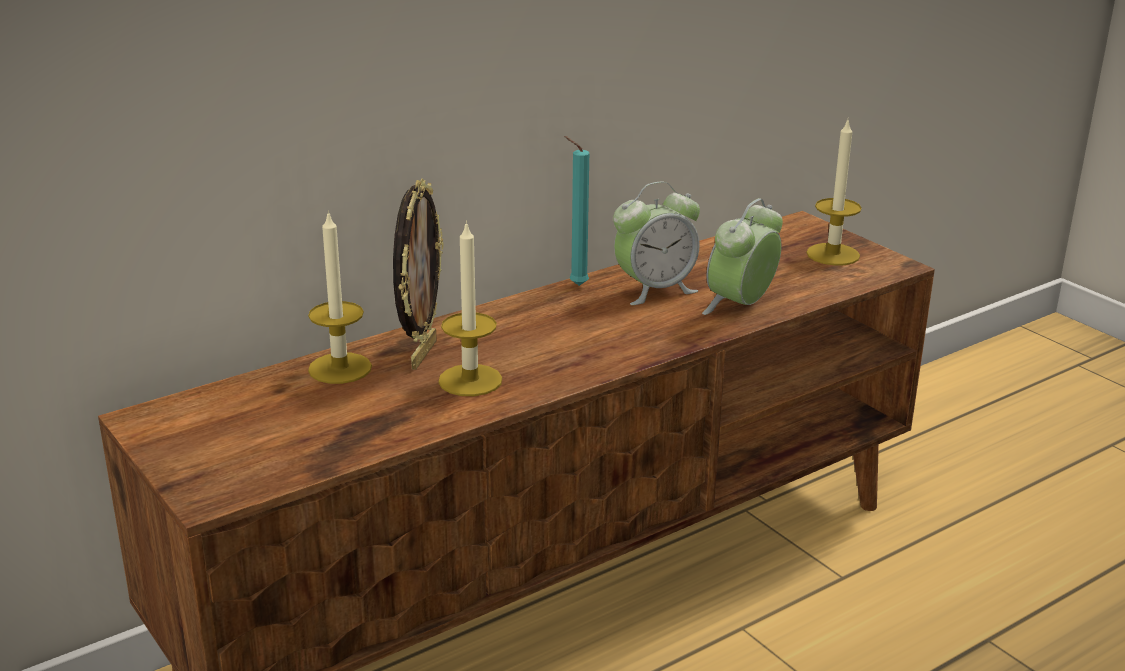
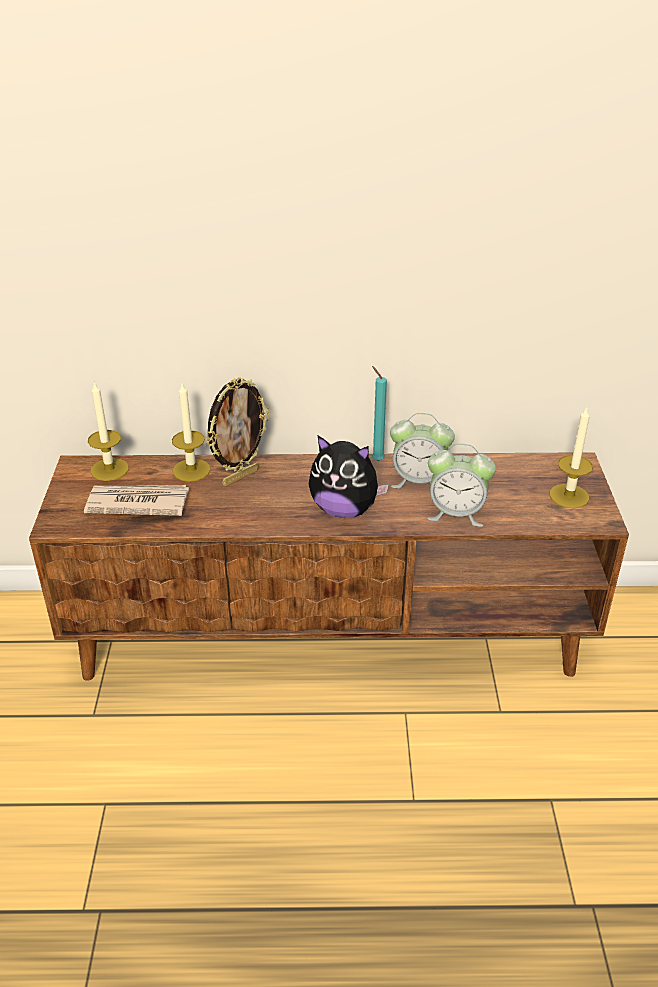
camera: 35 degrees right, 10 degrees up
(309, 429) = (137, 503): none -> newspaper
(470, 380) = (244, 505): candle -> candle (109, 469)
(607, 344) = (344, 509): none -> plush toy
(740, 306) = (456, 513): alarm clock -> alarm clock turned 150 degrees counterclockwise

